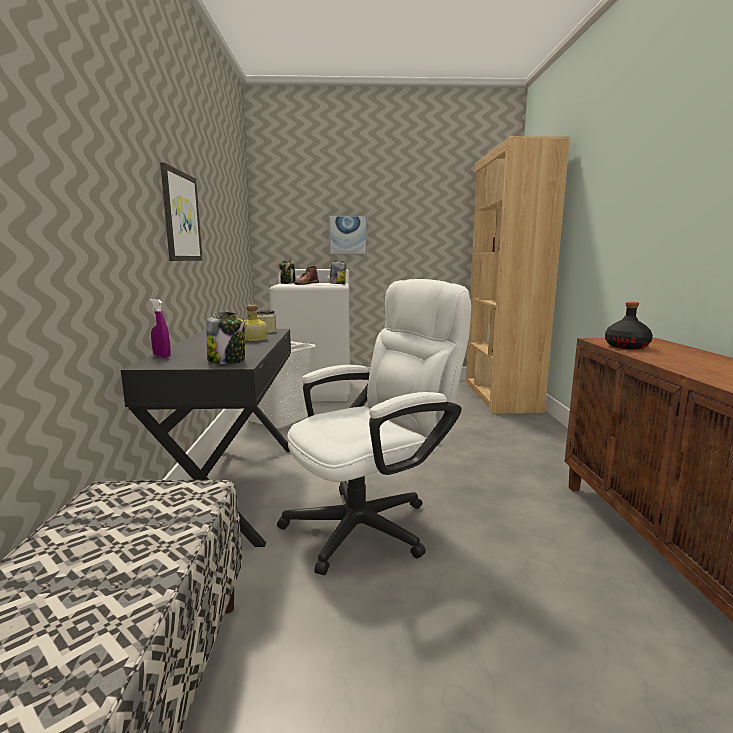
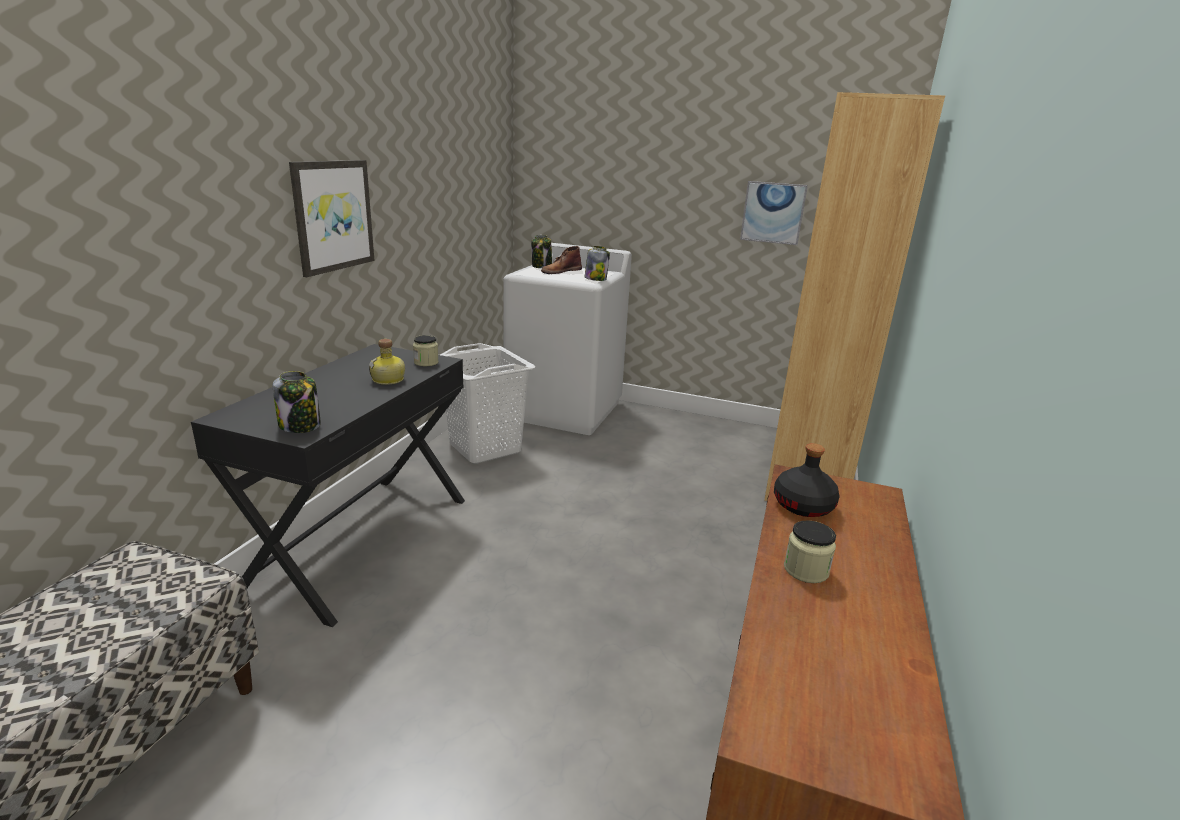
camera: 20 degrees right, 10 degrees up
(162, 356) = (255, 401): purple spray bottle -> none
(347, 235) = (636, 202): picture -> picture (773, 213)
(372, 523) = (459, 632): white office chair -> none
(682, 362) = (806, 570): none -> jar

